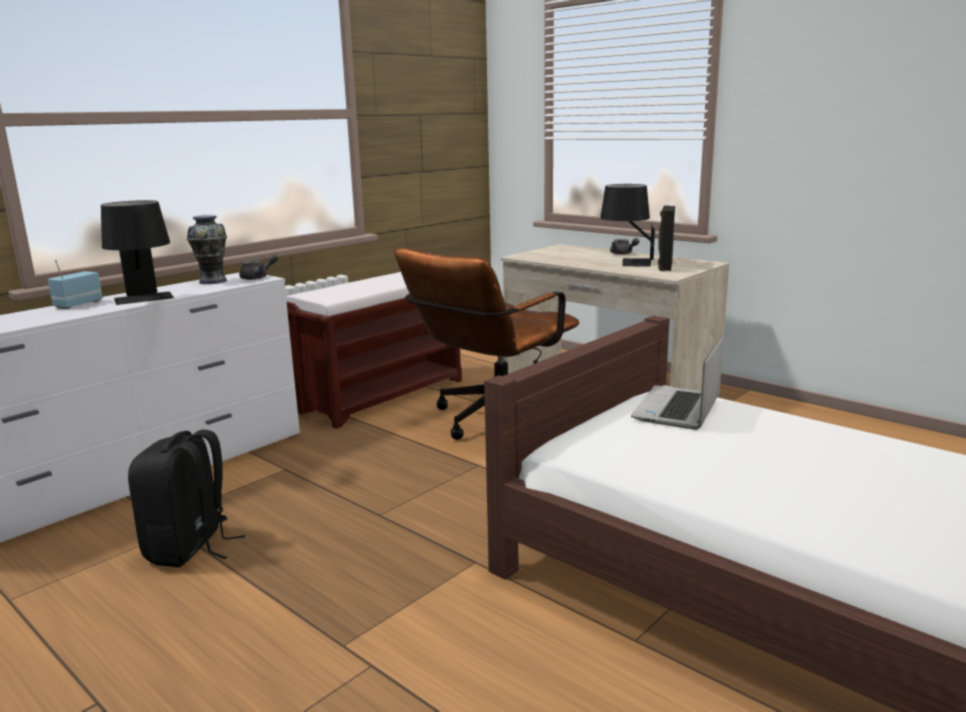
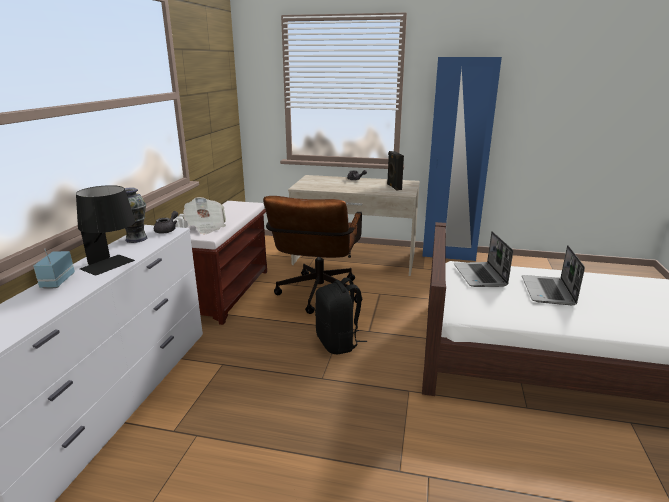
camera: 30 degrees left, 5 degrees up
(190, 548) = (224, 444): black backpack -> black backpack (338, 343)
(343, 289) = (206, 227): none -> newspaper
(626, 262) = (368, 186): black table lamp -> none
(768, 451) = (548, 291): none -> laptop
(781, 406) = (448, 255): none -> blue wardrobe

